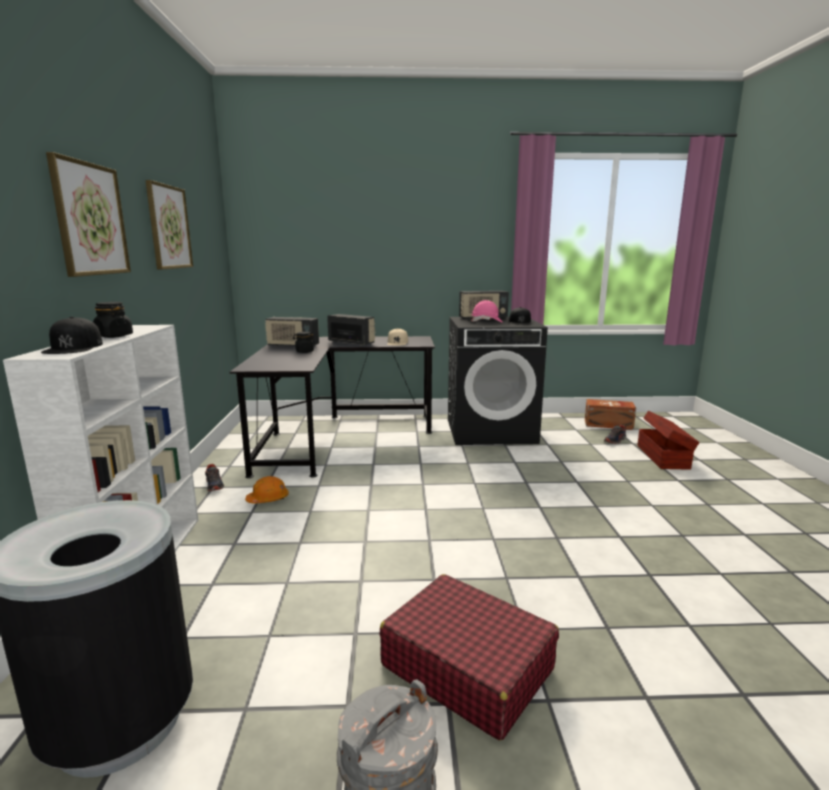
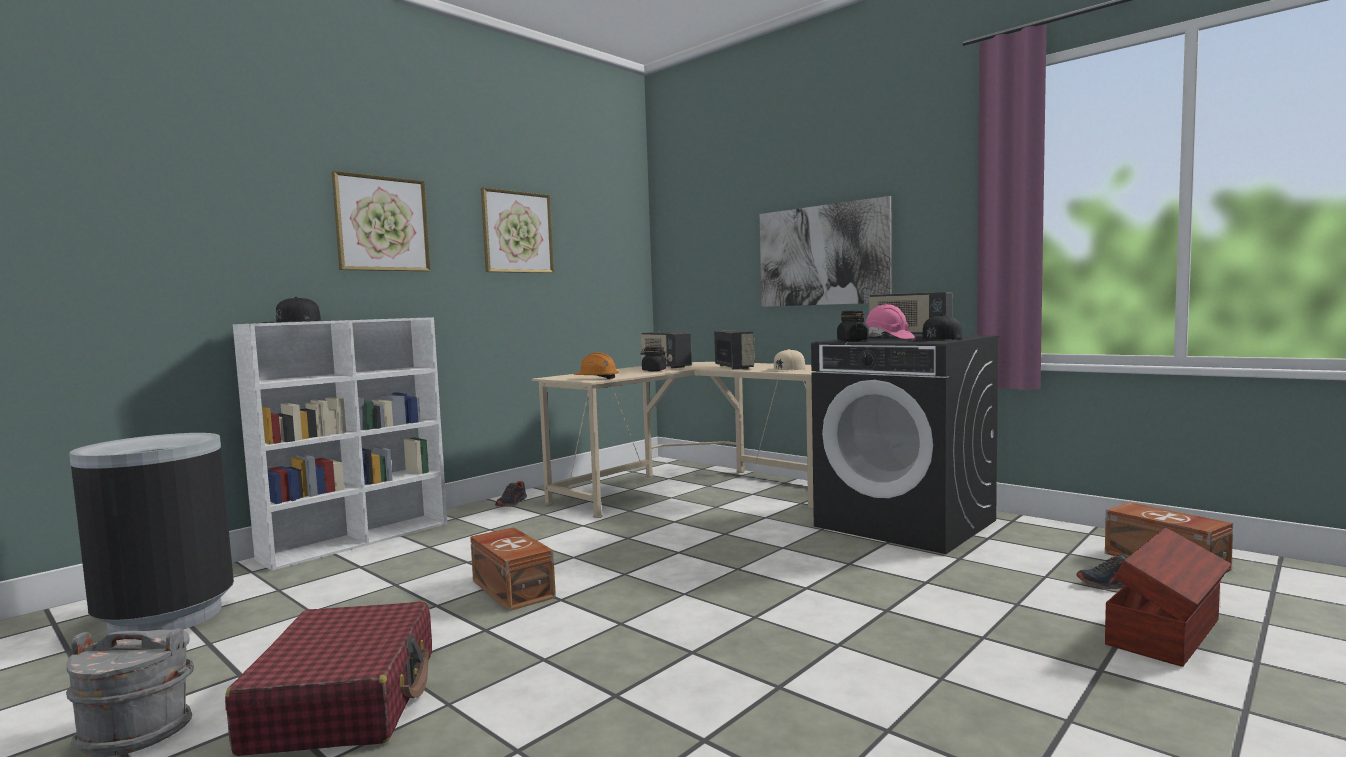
camera: 45 degrees right, 10 degrees down
(114, 336) = (352, 319): black jar -> black jar (852, 341)
(268, 499) = (521, 524): orange hard hat -> orange hard hat (597, 378)
(334, 436) = (699, 488): black desk -> beige desk
(383, 546) = (513, 588): none -> brown storage box
(400, 259) = (822, 255): none -> picture

